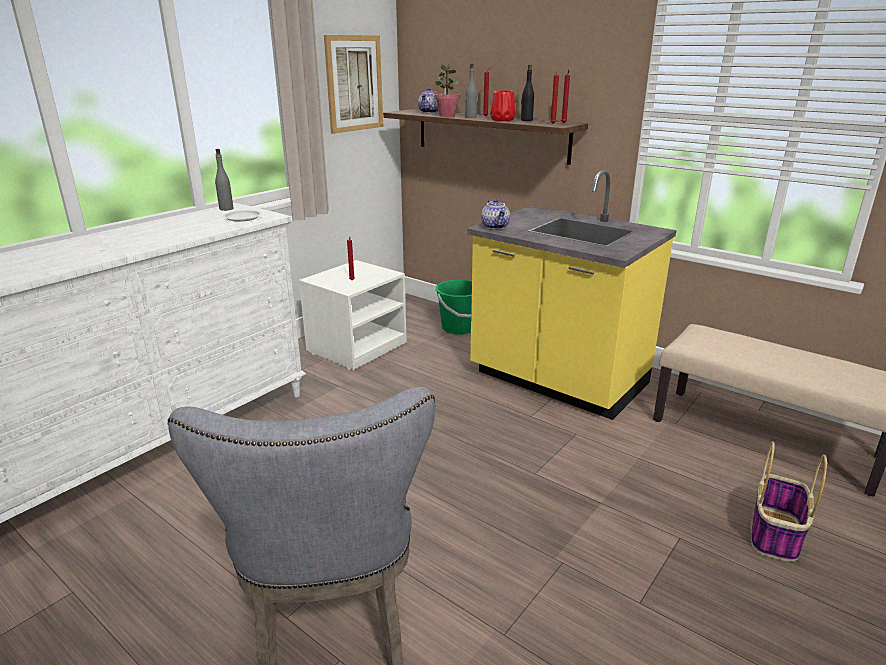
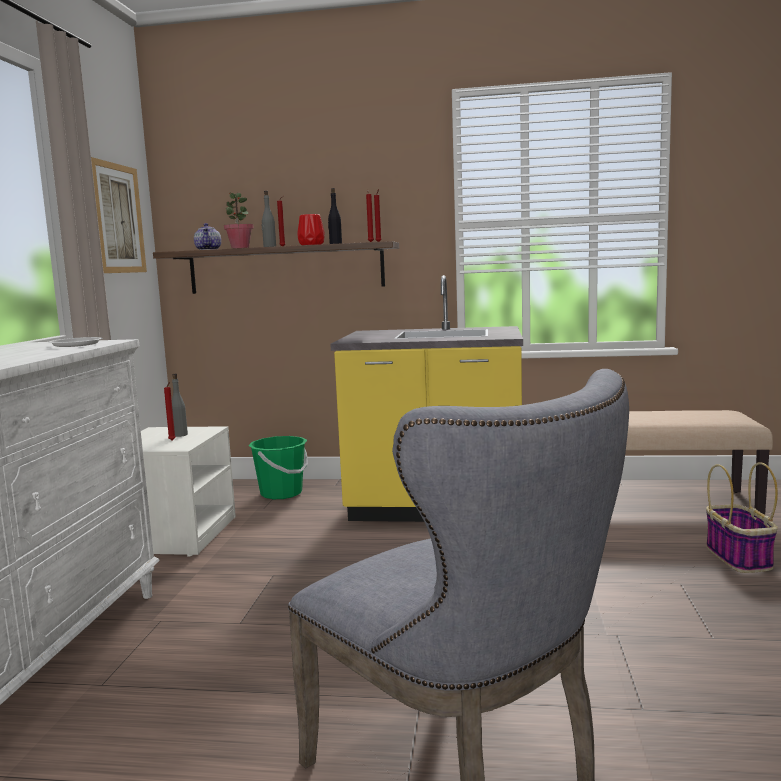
camera: 30 degrees left, 15 degrees down
(226, 209) = (29, 344): grey bottle -> grey bottle (180, 435)
(496, 227) = (357, 340): teapot -> none

